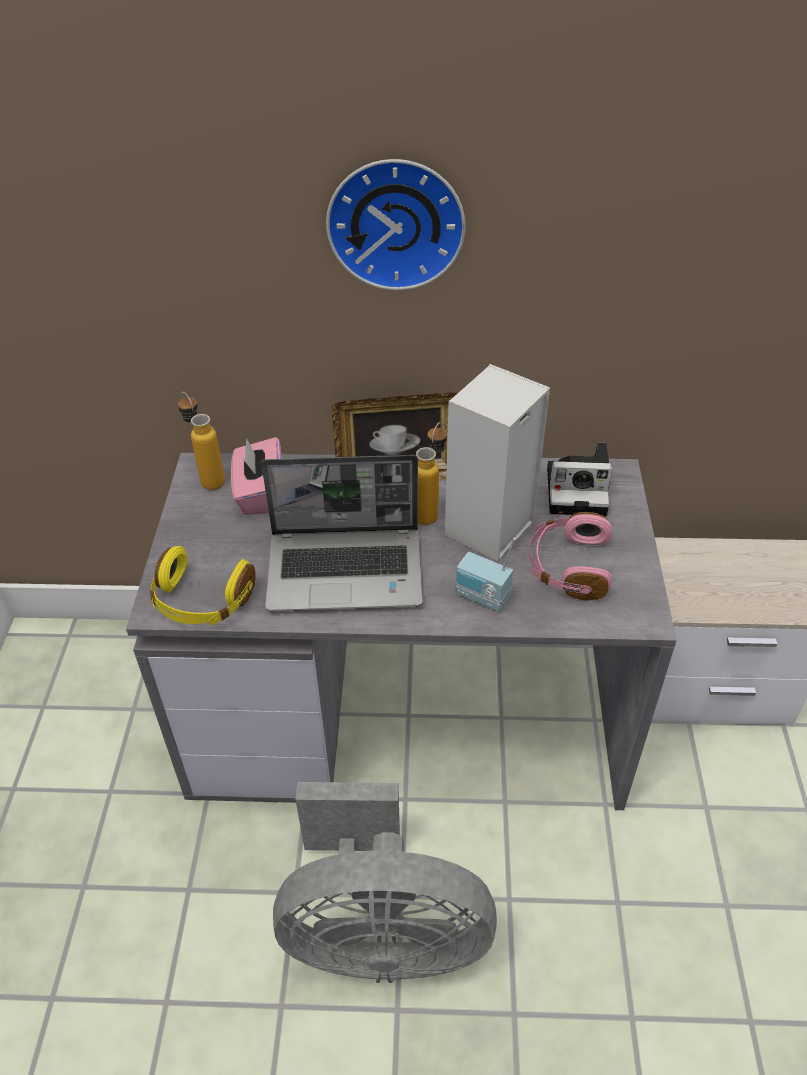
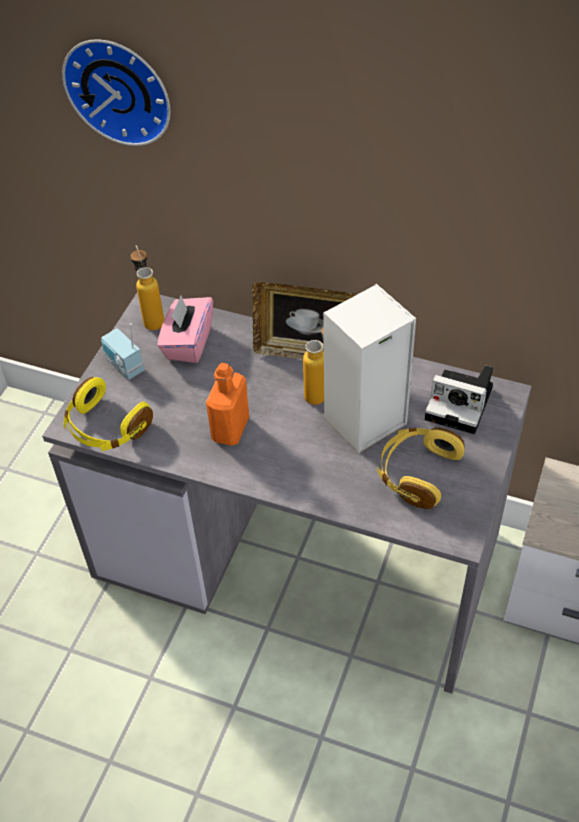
camera: 20 degrees right, 5 degrees up
(347, 570) = (230, 429): laptop -> orange bottle
(380, 934) = (205, 732): grey fan -> none
(396, 222) = (320, 143): wall clock -> wall clock (120, 89)
(482, 598) = (330, 482): radio -> radio (124, 367)
(568, 567) = (416, 473): pink headphones -> yellow headphones

